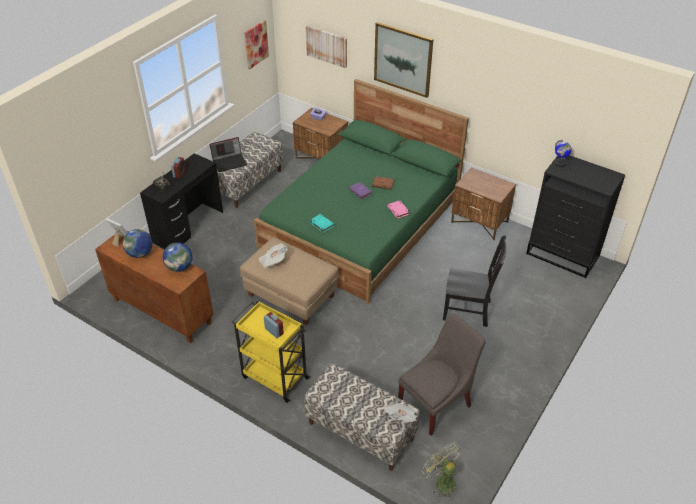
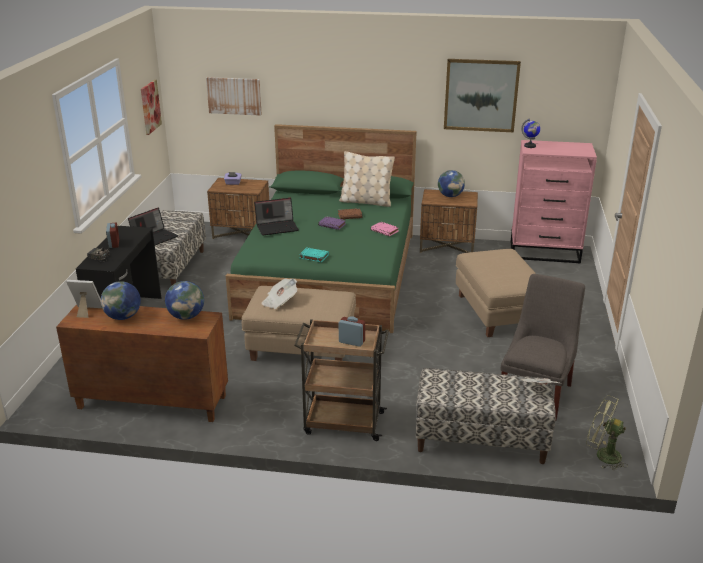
camera: 25 degrees left, 15 degrees down
(274, 377) = (342, 423): yellow cart -> brown cart
(315, 183) = (277, 227): none -> laptop
(403, 59) = (331, 86): picture -> picture (481, 95)
(408, 170) = (366, 202): none -> beige pillow
(468, 310) = (498, 312): black chair -> beige ottoman
(487, 182) = (450, 196): none -> globe
(563, 255) = (545, 252): black dresser -> pink dresser

